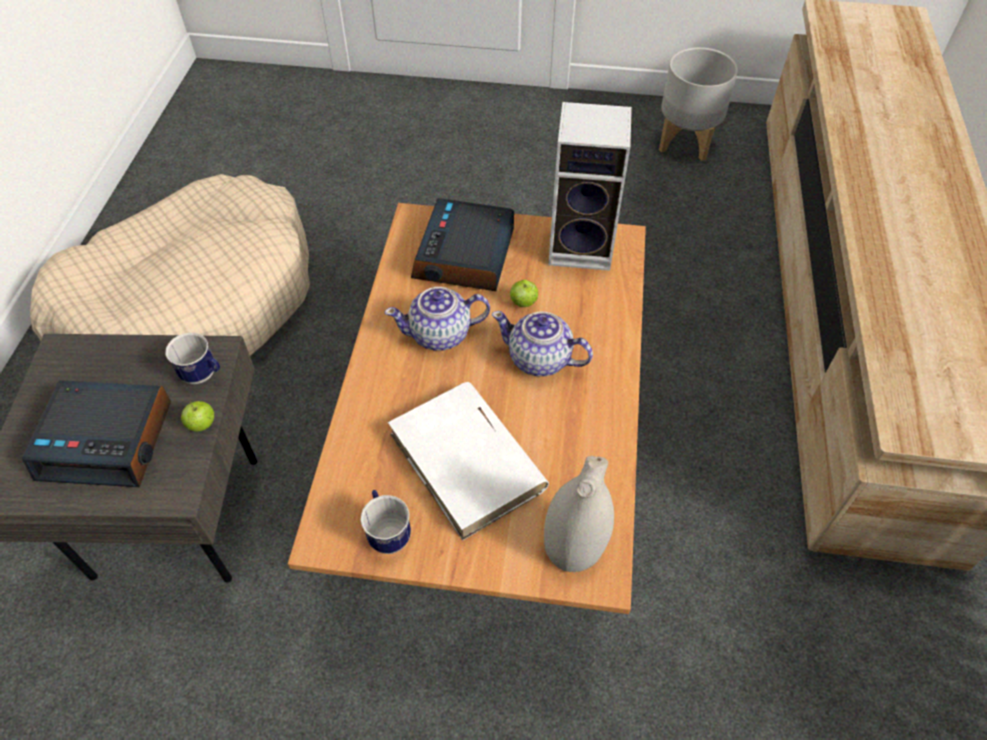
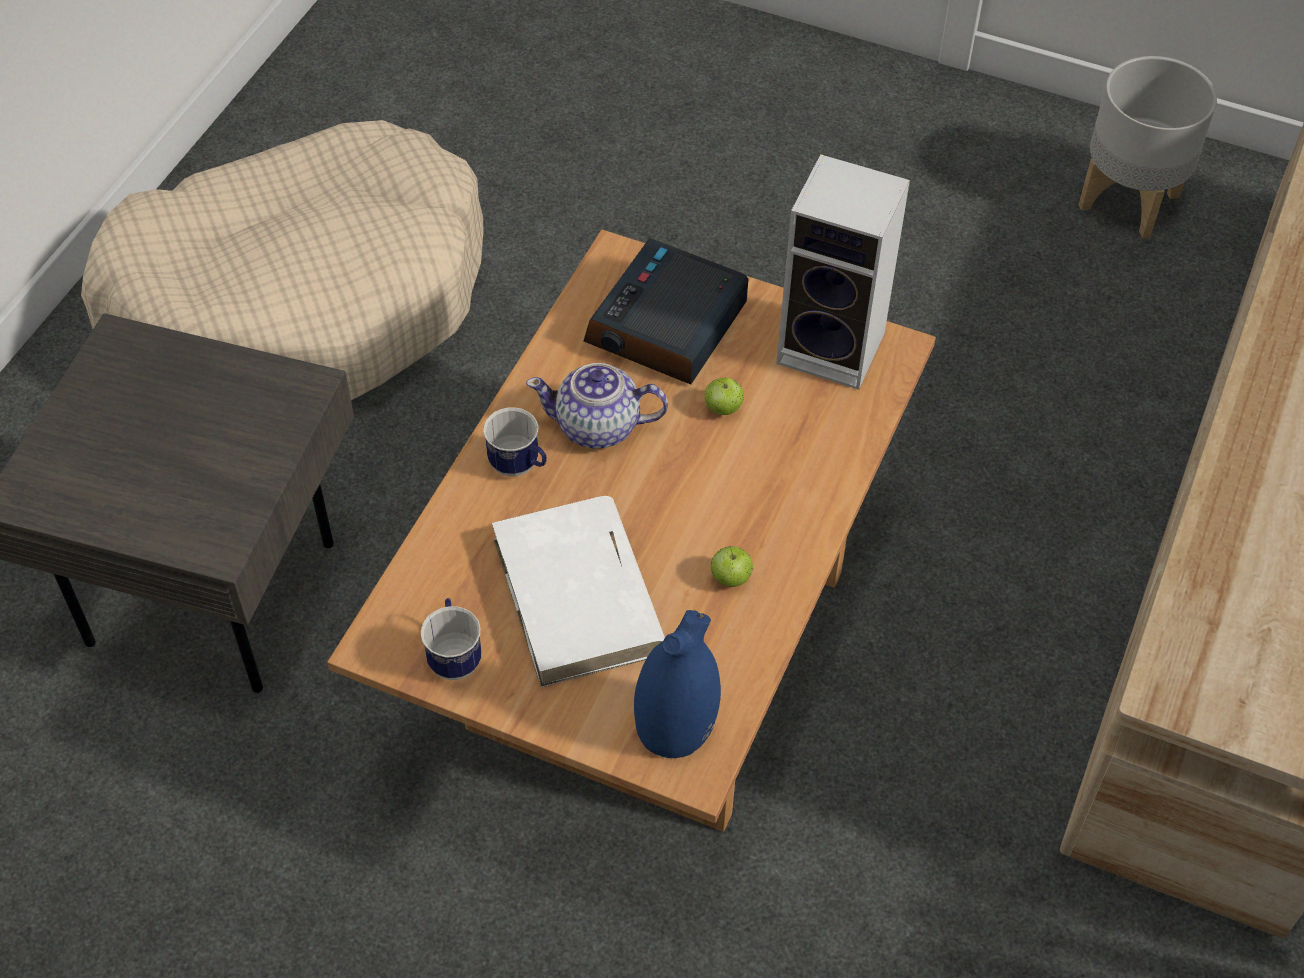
camera: 15 degrees right, 0 degrees up
(108, 440) = (153, 466): alarm clock -> none
(202, 425) = (268, 474): apple -> apple (730, 578)
(204, 375) = (285, 412): mug -> mug (519, 467)
(540, 360) = (717, 490): teapot -> none
(575, 545) = (676, 727): white vase -> blue vase

